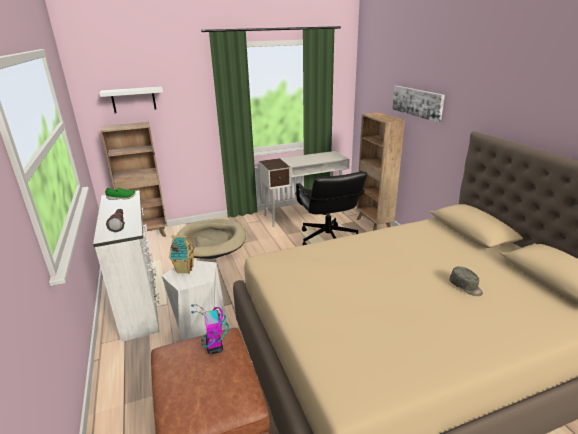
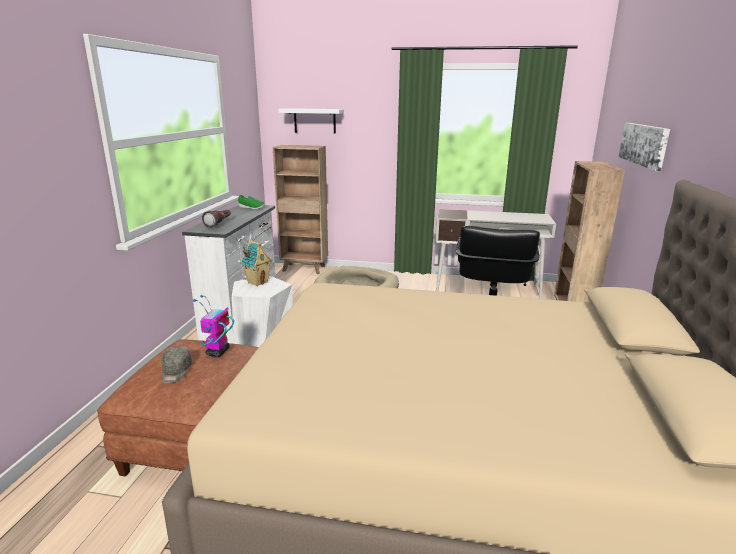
camera: 30 degrees right, 5 degrees down
(465, 287) = (524, 377): grey cap -> grey cap (176, 371)

